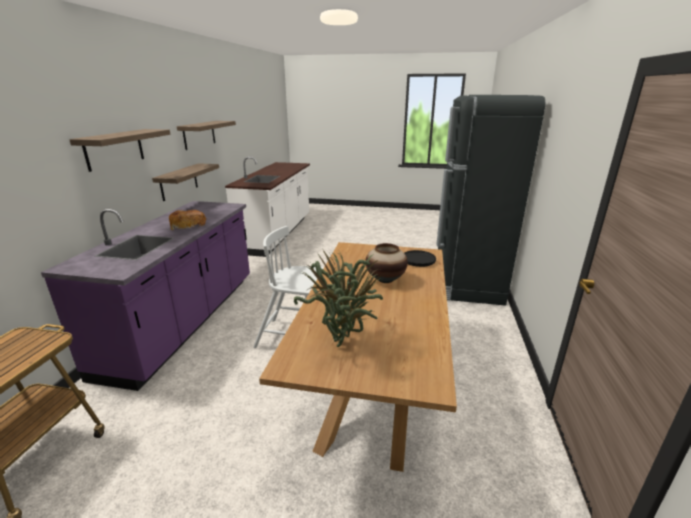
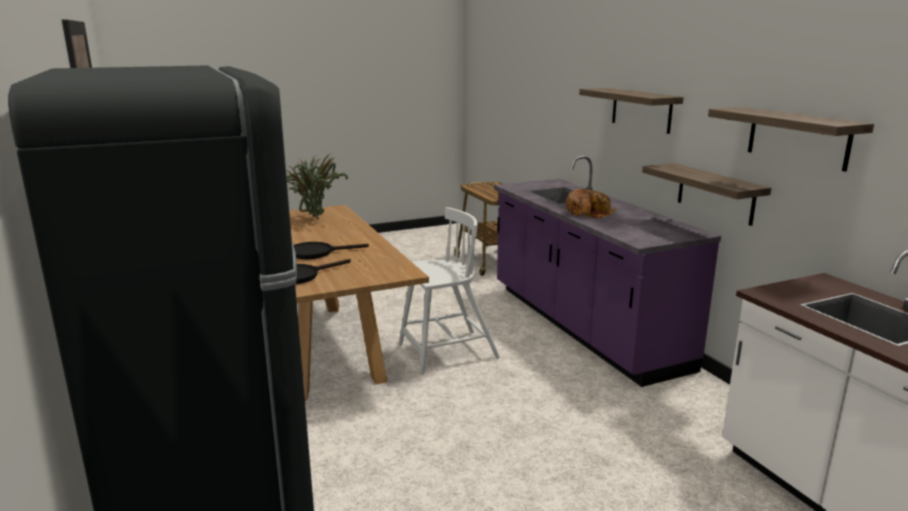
camera: 145 degrees right, 5 degrees down
(385, 280) = (317, 253): vase -> black frying pan

